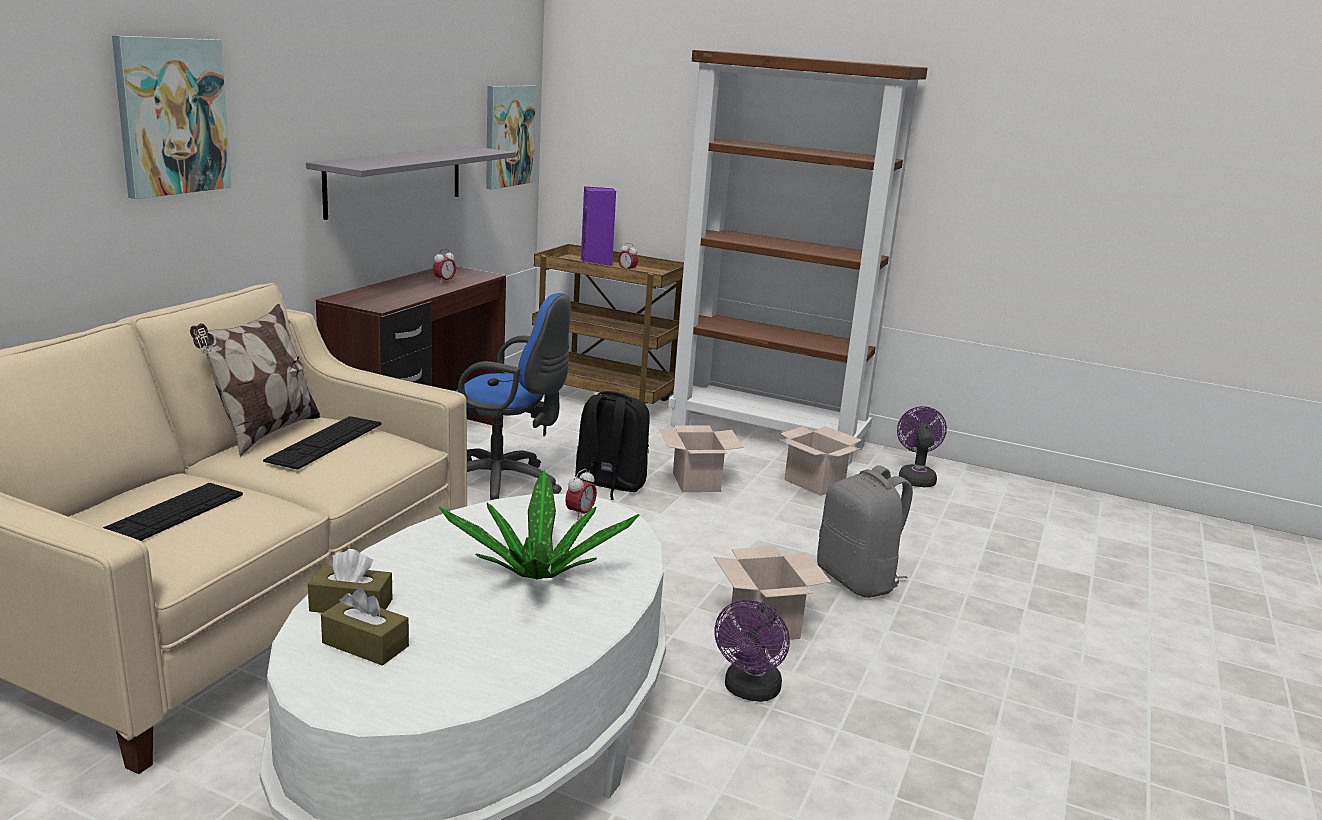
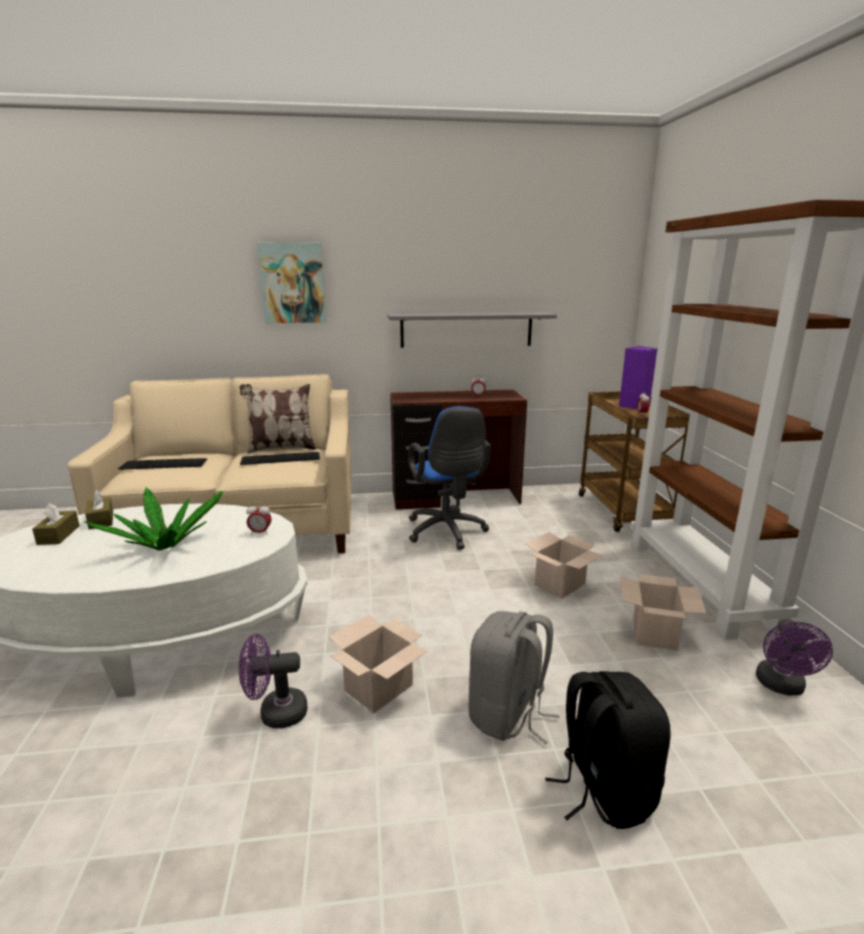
camera: 60 degrees right, 0 degrees up
(508, 136) = (593, 307): picture -> none
(609, 484) = (501, 558): black backpack -> black backpack (603, 789)
(915, 478) = (781, 687): purple fan -> purple fan turned 135 degrees clockwise

